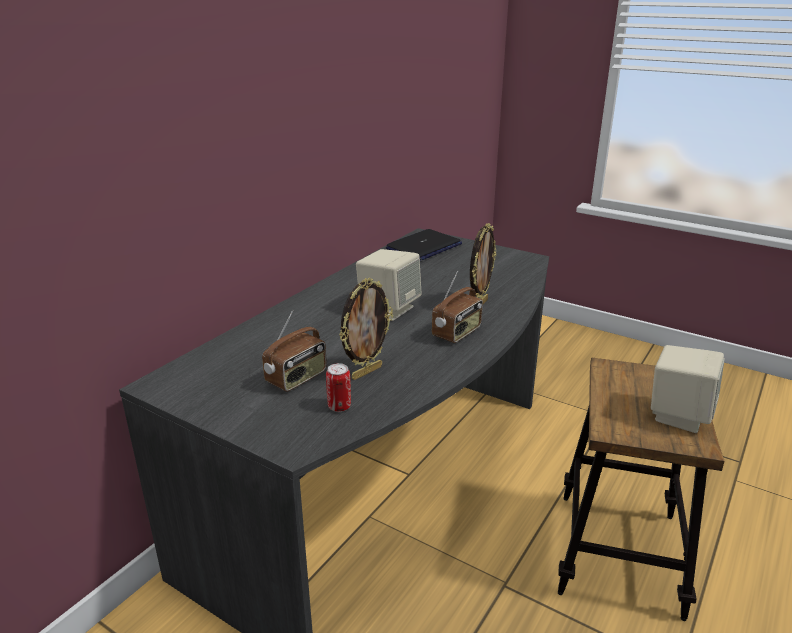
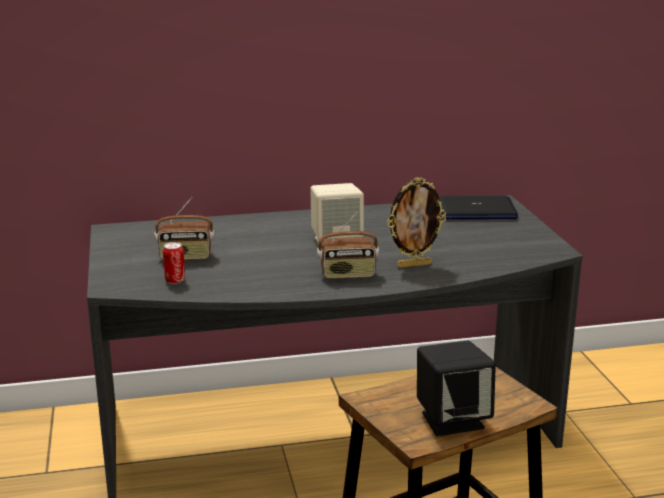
camera: 45 degrees right, 5 degrees down
(366, 372) = (231, 271): picture frame -> none
(678, 415) = (452, 420): beige speaker -> black speaker

